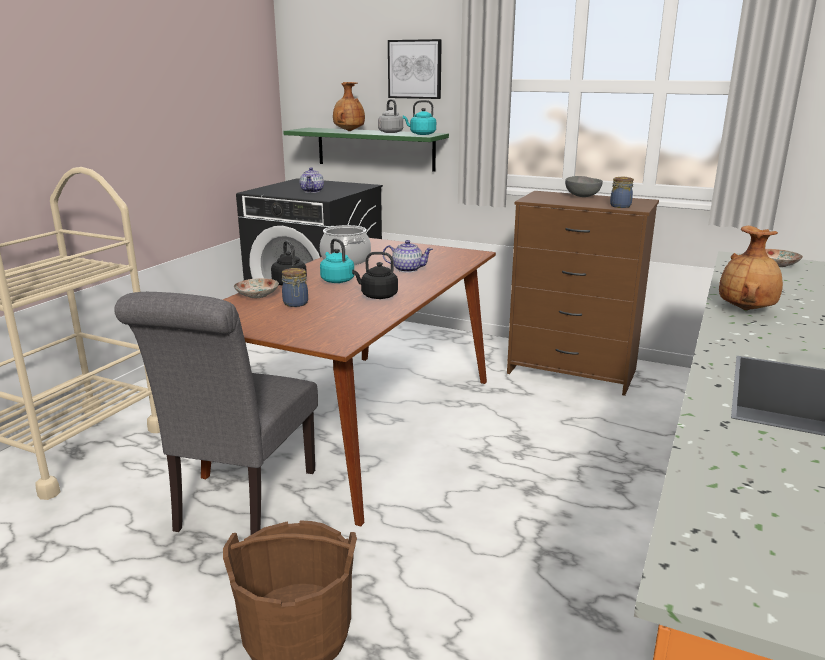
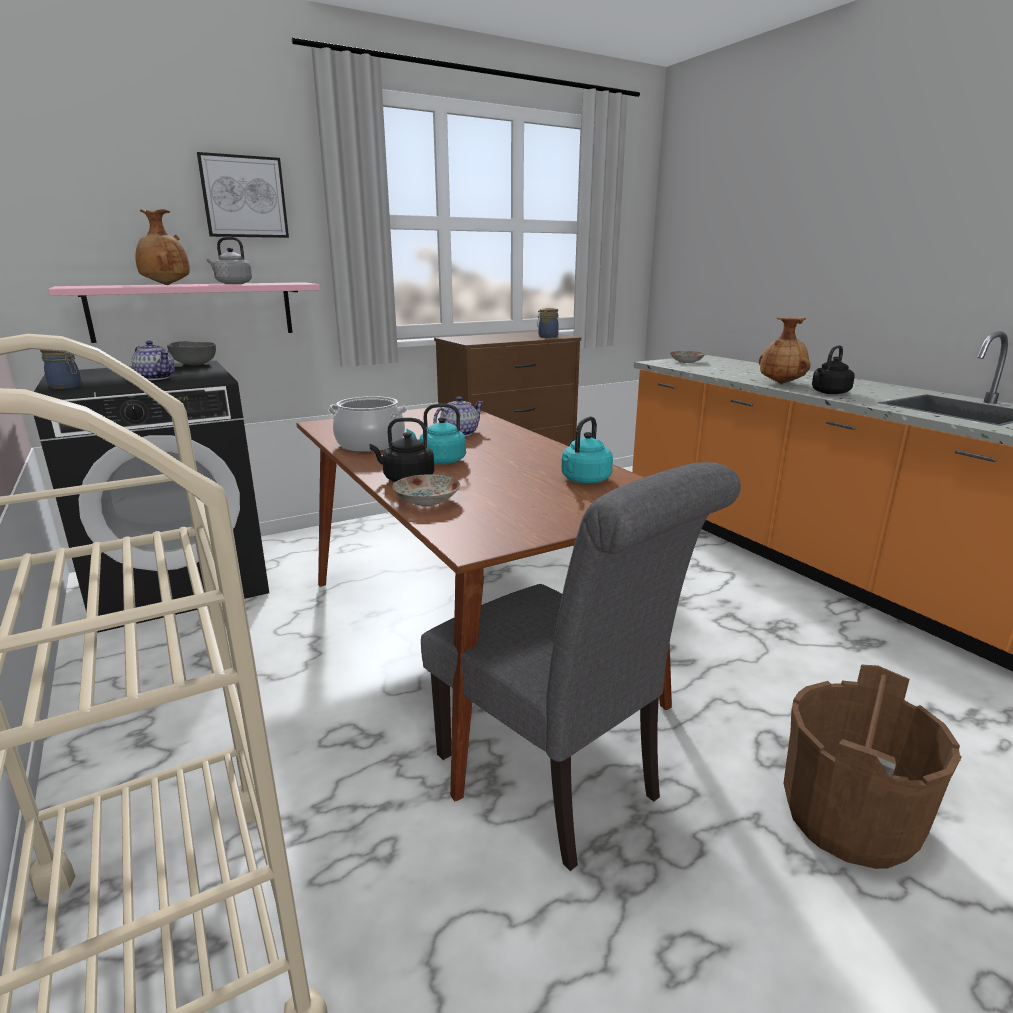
camera: 55 degrees left, 0 degrees up
(295, 304) = (498, 491): jar -> jar (66, 387)
(375, 149) = (194, 311): green shelf -> pink shelf
(377, 296) = (530, 458): black kettle -> black kettle (829, 393)
(421, 134) = (286, 283): turquoise kettle -> turquoise kettle (584, 480)
(582, 196) = (491, 335): grey bowl -> grey bowl (195, 364)

